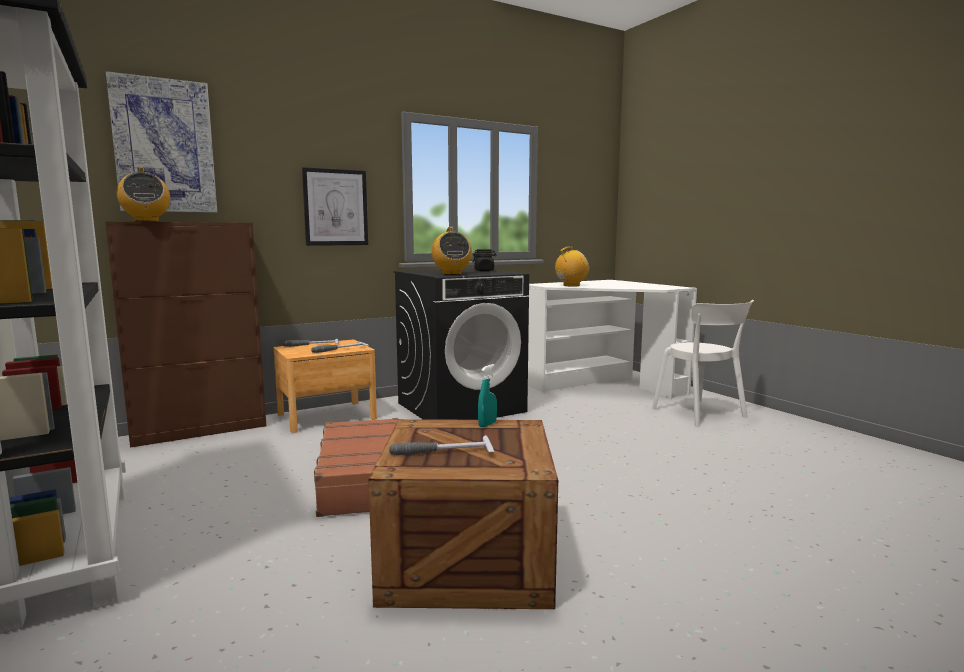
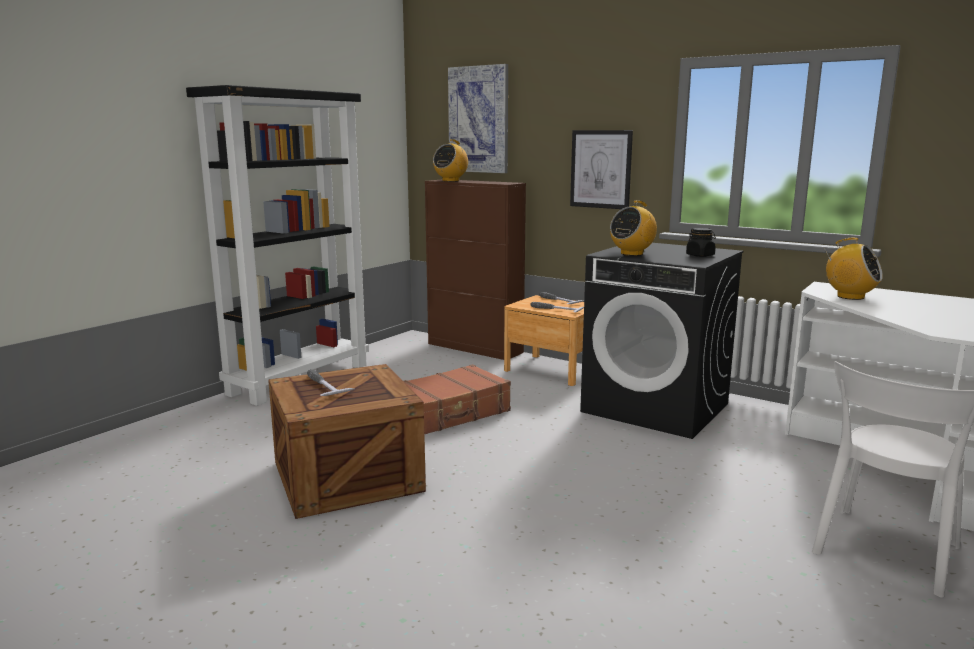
camera: 65 degrees right, 5 degrees up
(487, 424) = (393, 387): turquoise spray bottle -> none

